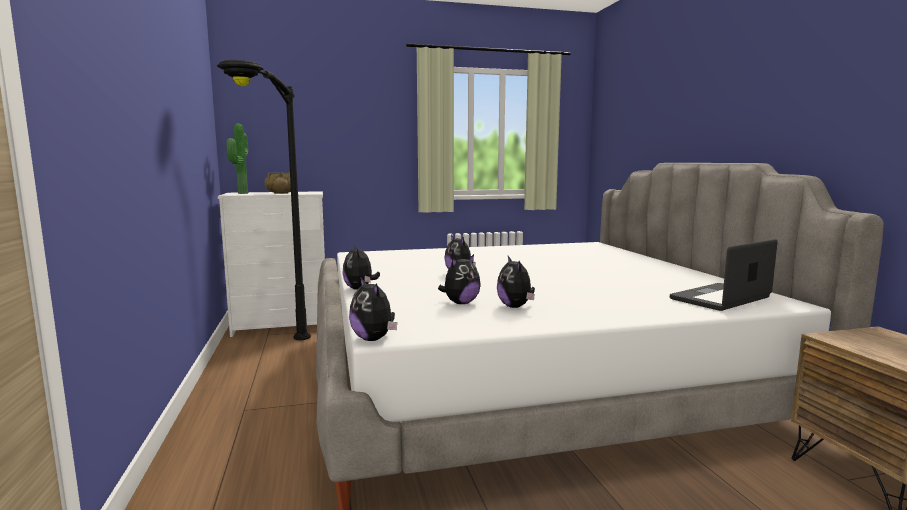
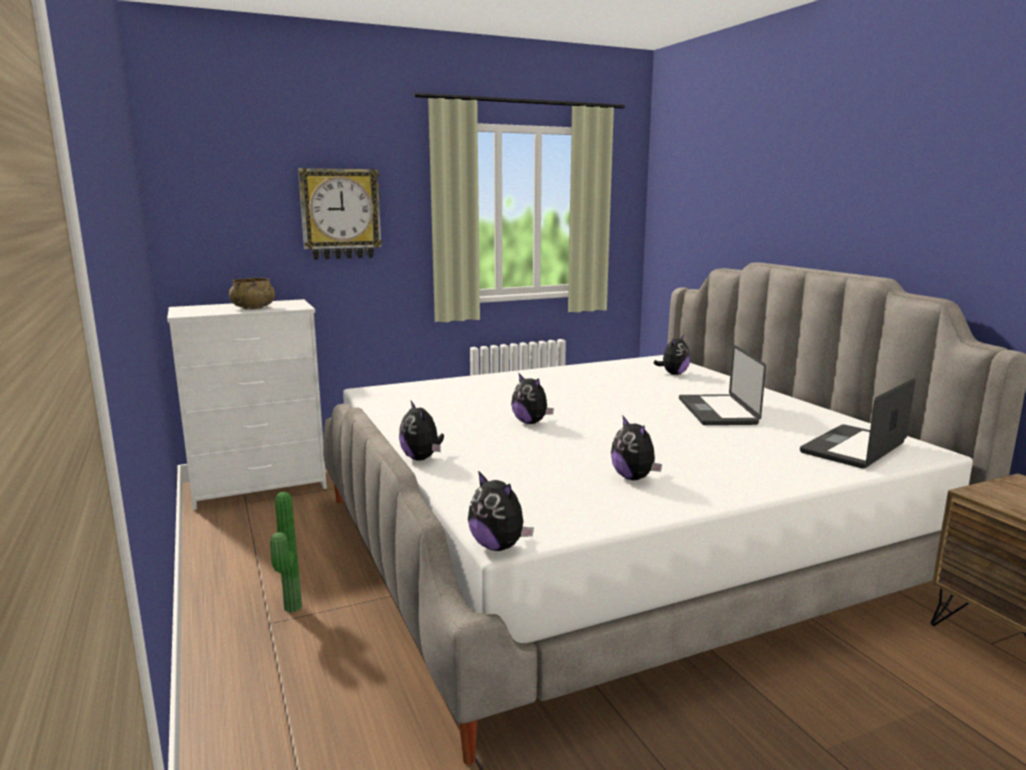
camera: 10 degrees left, 5 degrees up
(241, 193) = (194, 310): potted plant -> potted plant (289, 608)
(273, 356) = (271, 537): black floor lamp -> none
(351, 131) = (340, 214): none -> wall clock
(460, 303) = (565, 476): plush toy -> plush toy (673, 374)
(615, 273) = (717, 411): none -> laptop

